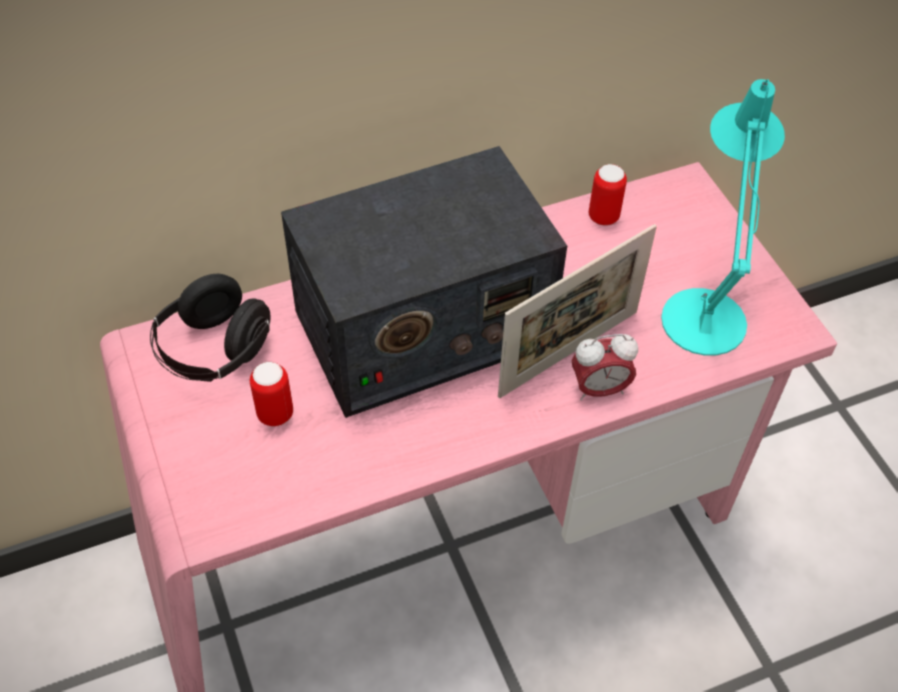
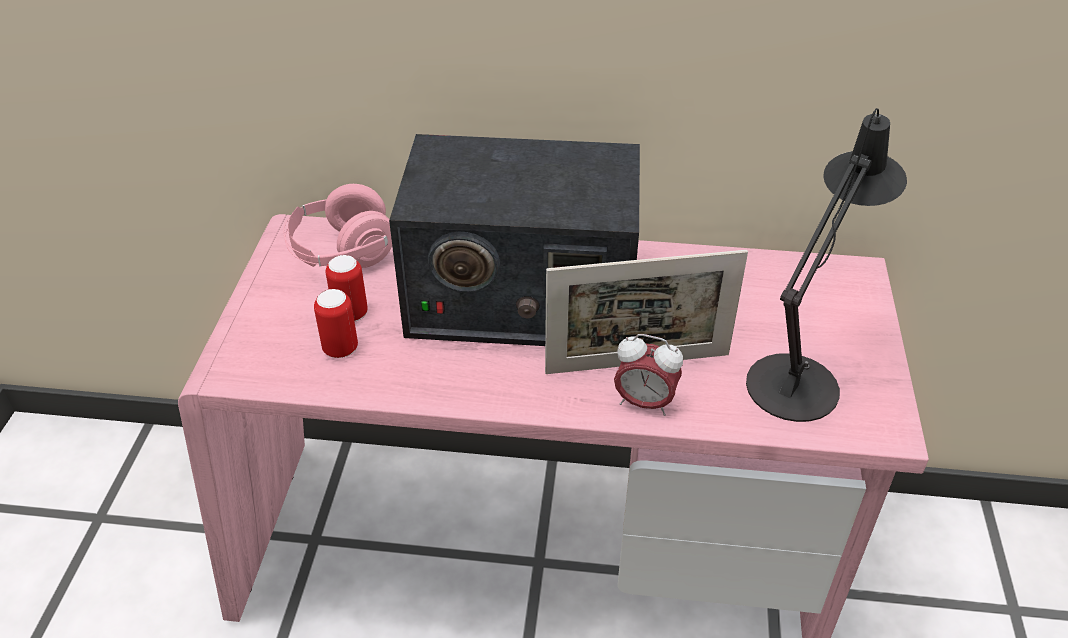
camera: 30 degrees right, 10 degrees down
(214, 351) = (342, 253): black headphones -> pink headphones
(603, 217) = (753, 270): can -> can (340, 349)
(703, 311) = (798, 378): turquoise table lamp -> black table lamp

